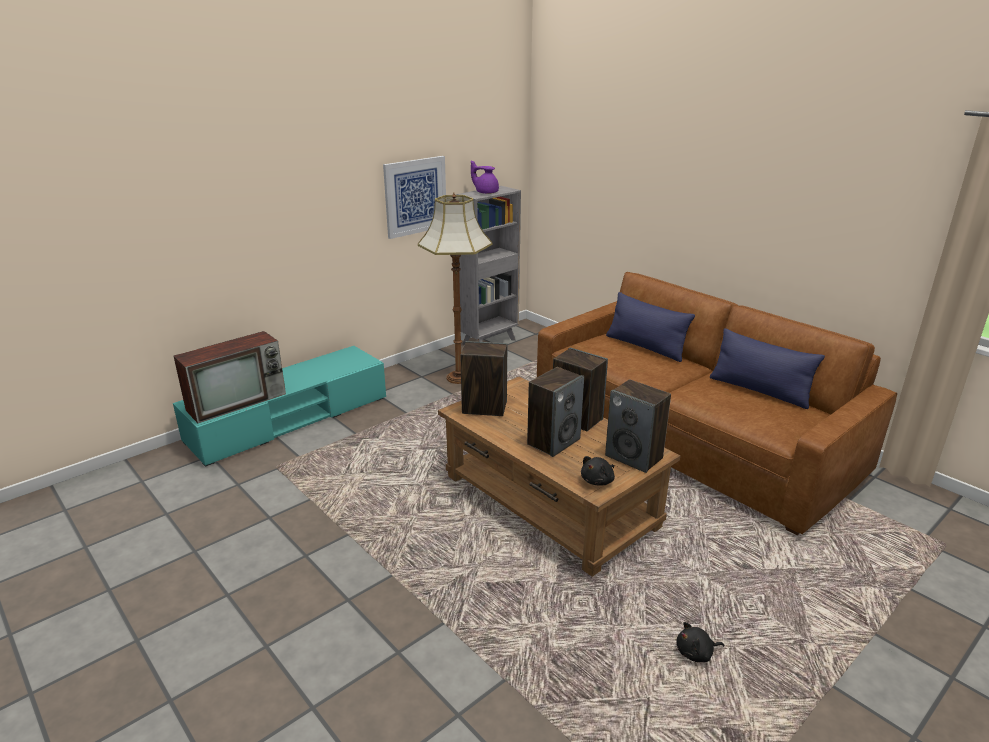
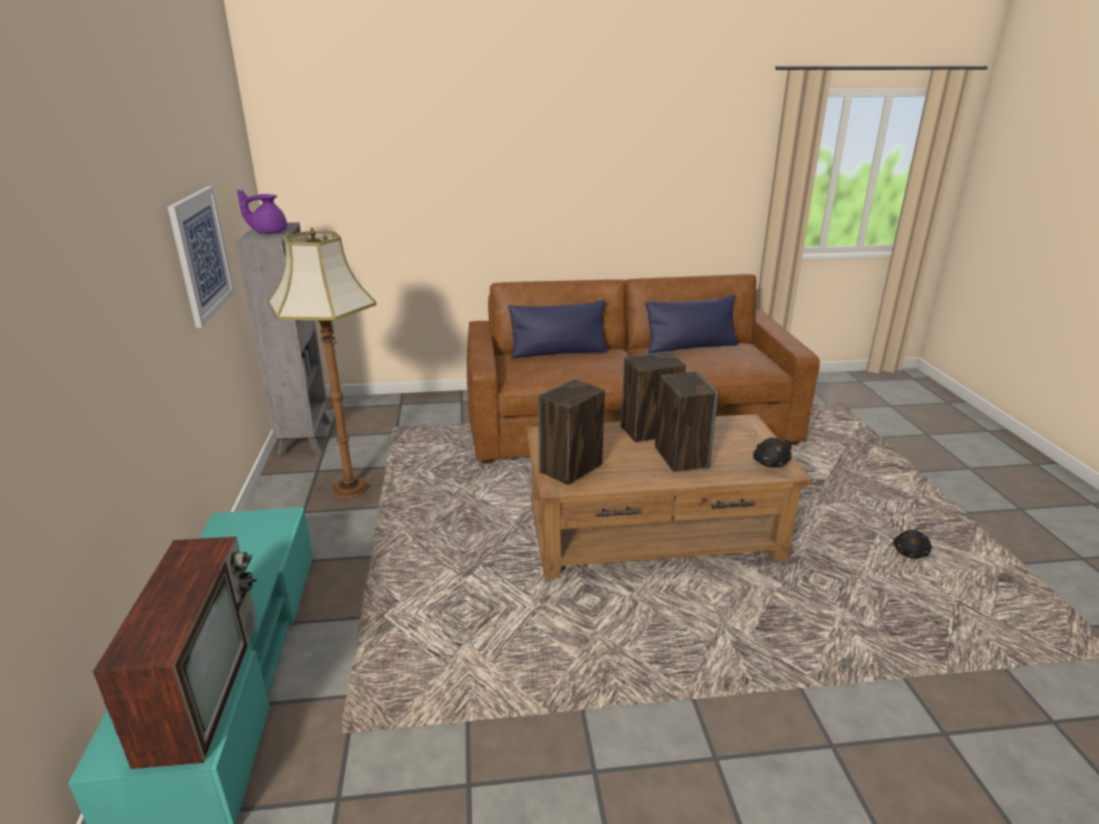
camera: 55 degrees left, 0 degrees up
(634, 457) = (743, 432): speaker -> none

